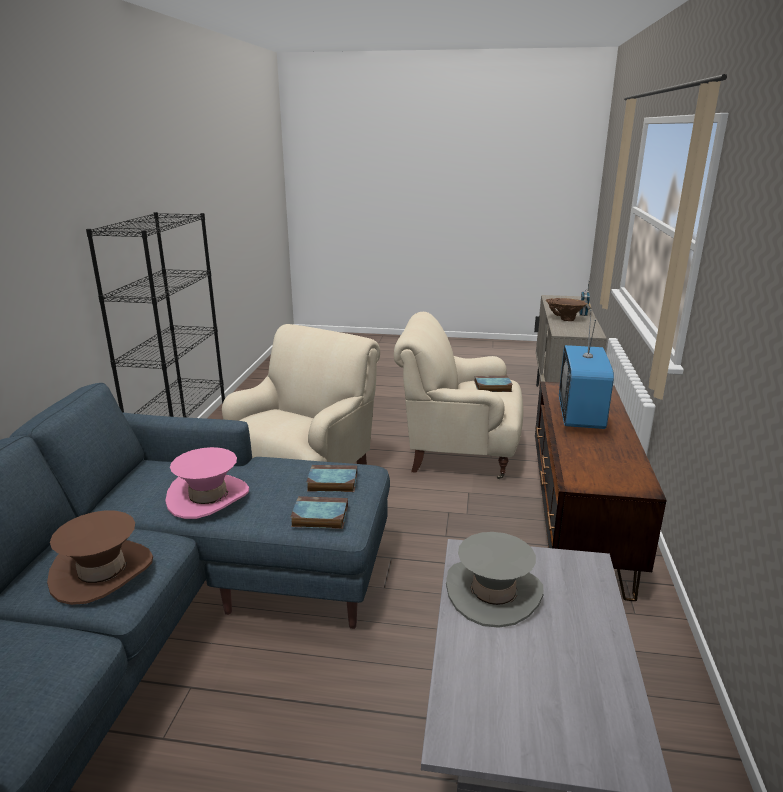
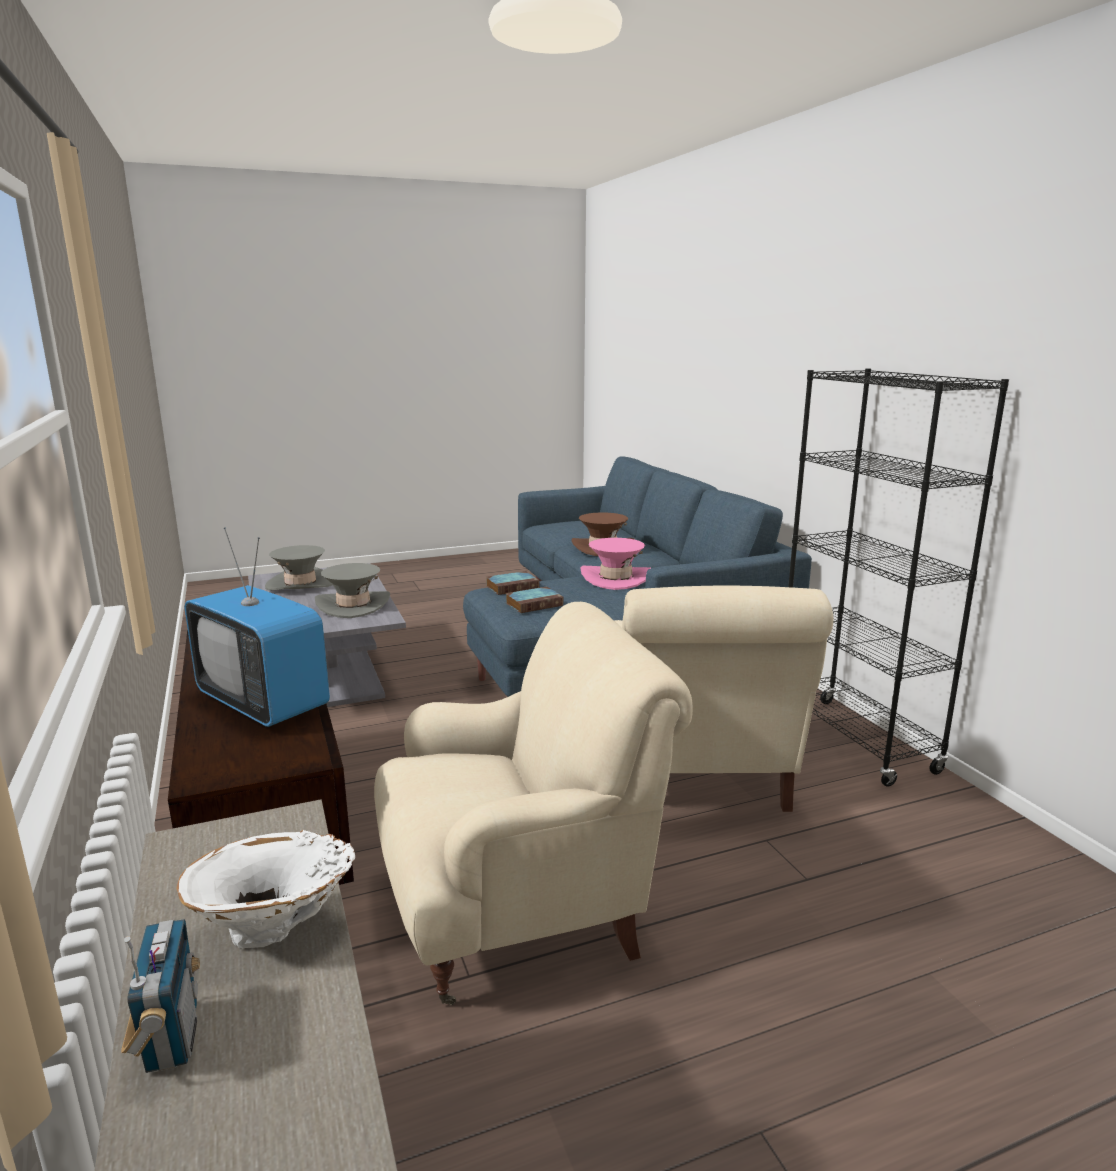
camera: 150 degrees right, 5 degrees down
(492, 387) = (452, 785): book -> none
(563, 698) = (300, 584): none -> grey hat
(564, 319) = (276, 933): brown vase -> white vase
(581, 416) = (264, 703): television -> television turned 150 degrees clockwise

